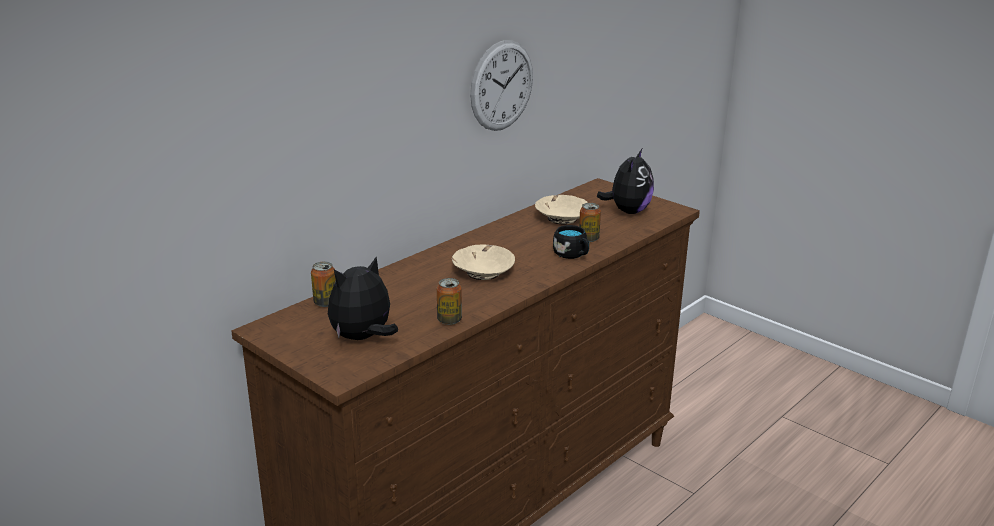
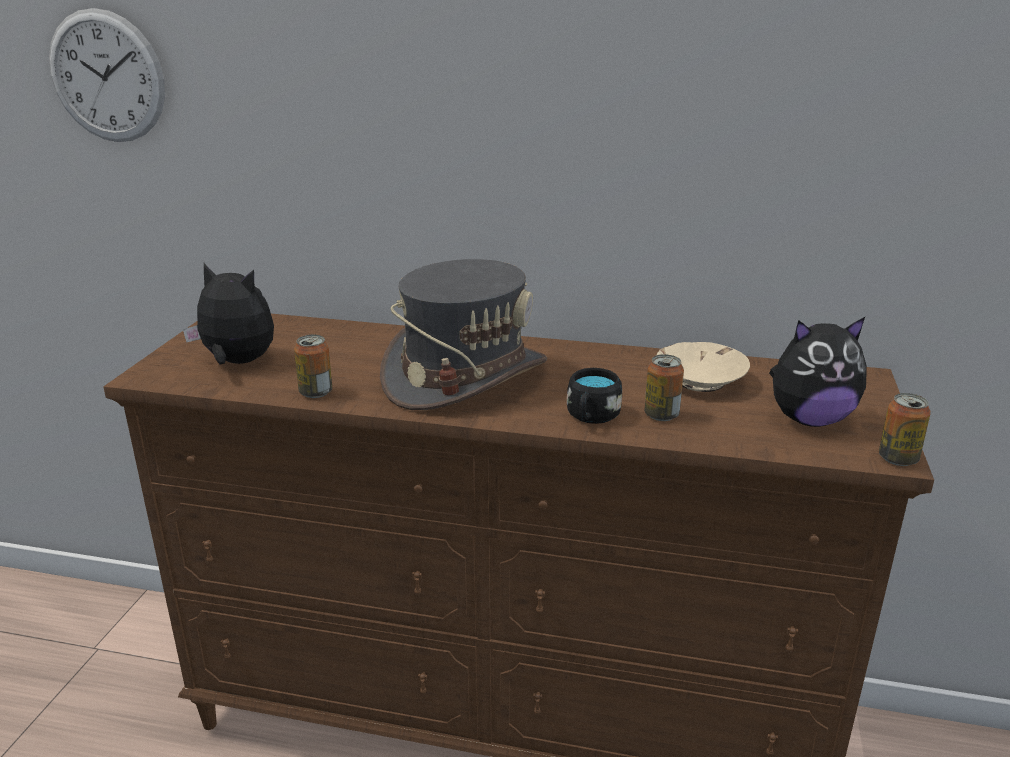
camera: 60 degrees right, 0 degrees up
(325, 302) = (304, 325): can -> can (898, 458)
(482, 272) = (464, 376): beige bowl -> grey hat
(502, 85) = (669, 143): wall clock -> wall clock (107, 77)

